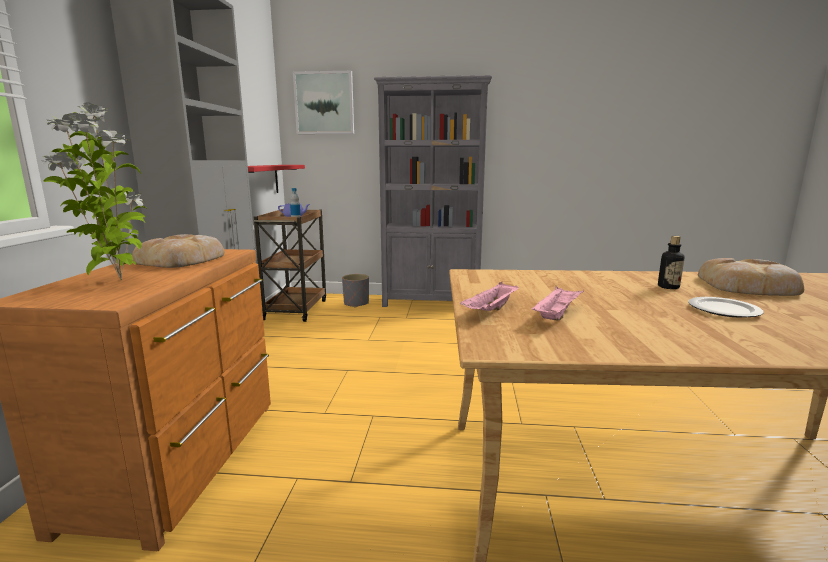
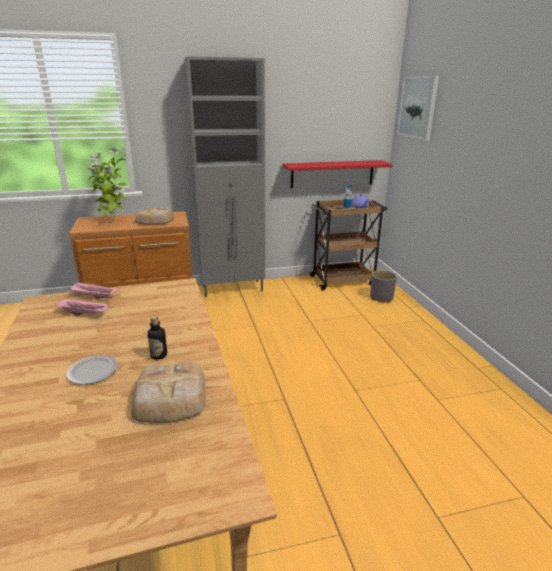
camera: 70 degrees right, 10 degrees up
(432, 302) = (428, 331): grey bookcase -> none

